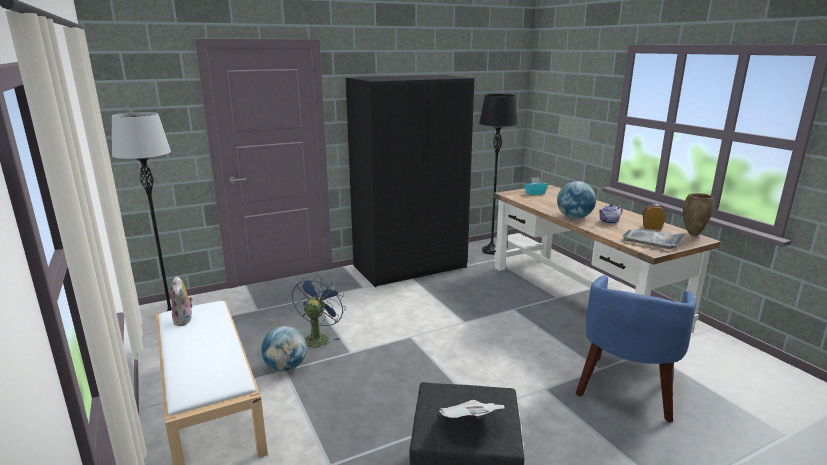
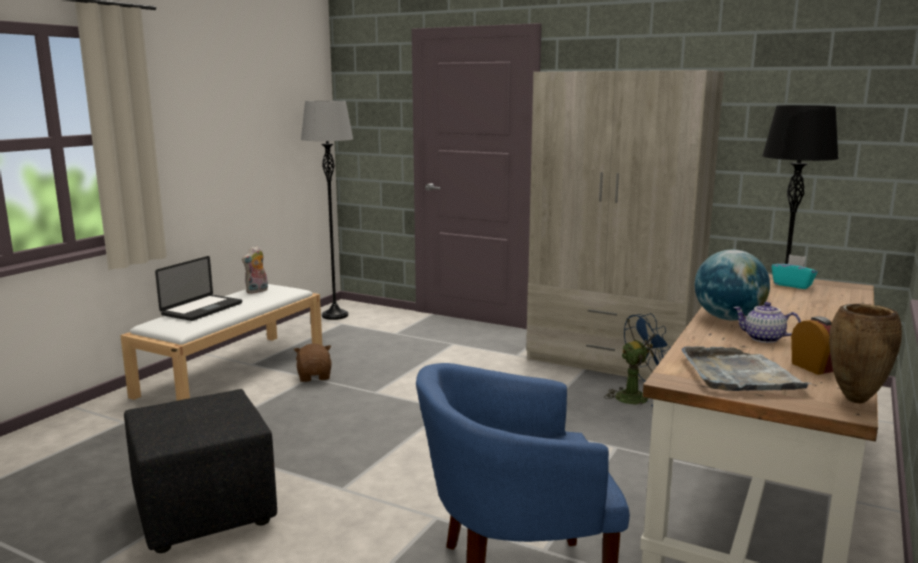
camera: 55 degrees right, 5 degrees down
(190, 357) = (202, 309): none -> laptop
(286, 367) = (315, 376): globe -> brown plush toy
(317, 338) = (381, 370): blue fan -> blue fan (637, 397)
(410, 267) = (613, 359): black wardrobe -> beige wardrobe
(470, 423) = (178, 422): newspaper -> none

